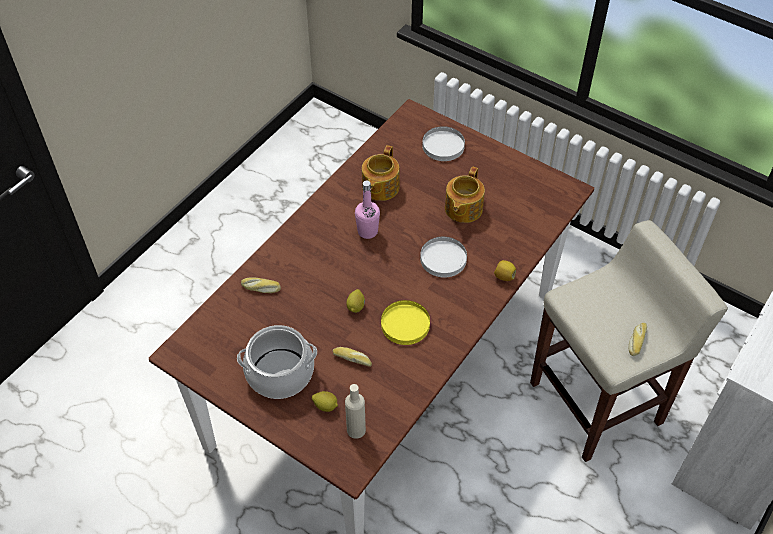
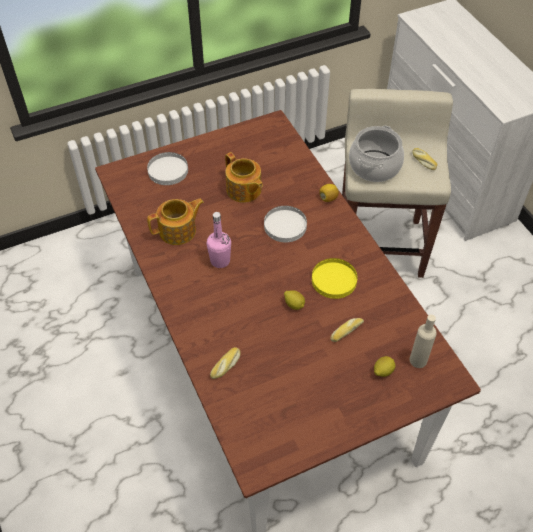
camera: 60 degrees left, 0 degrees up
(280, 373) = (329, 390): cooking pot -> cooking pot (374, 166)
(379, 187) = (178, 231): teapot -> teapot turned 75 degrees counterclockwise

